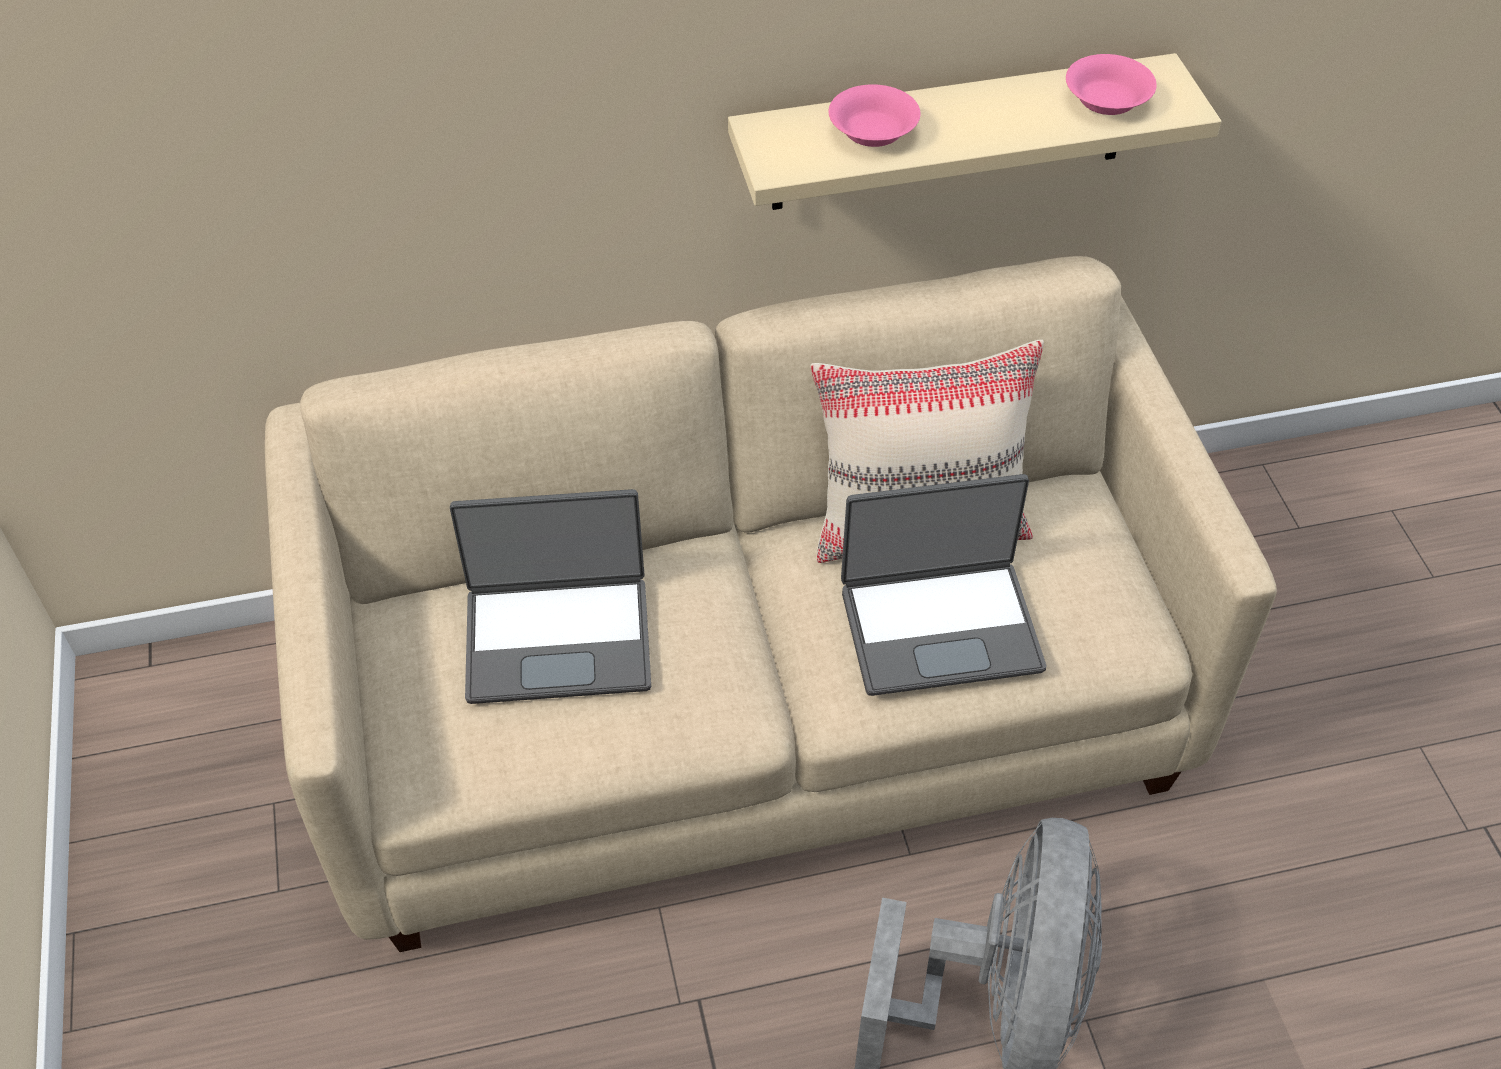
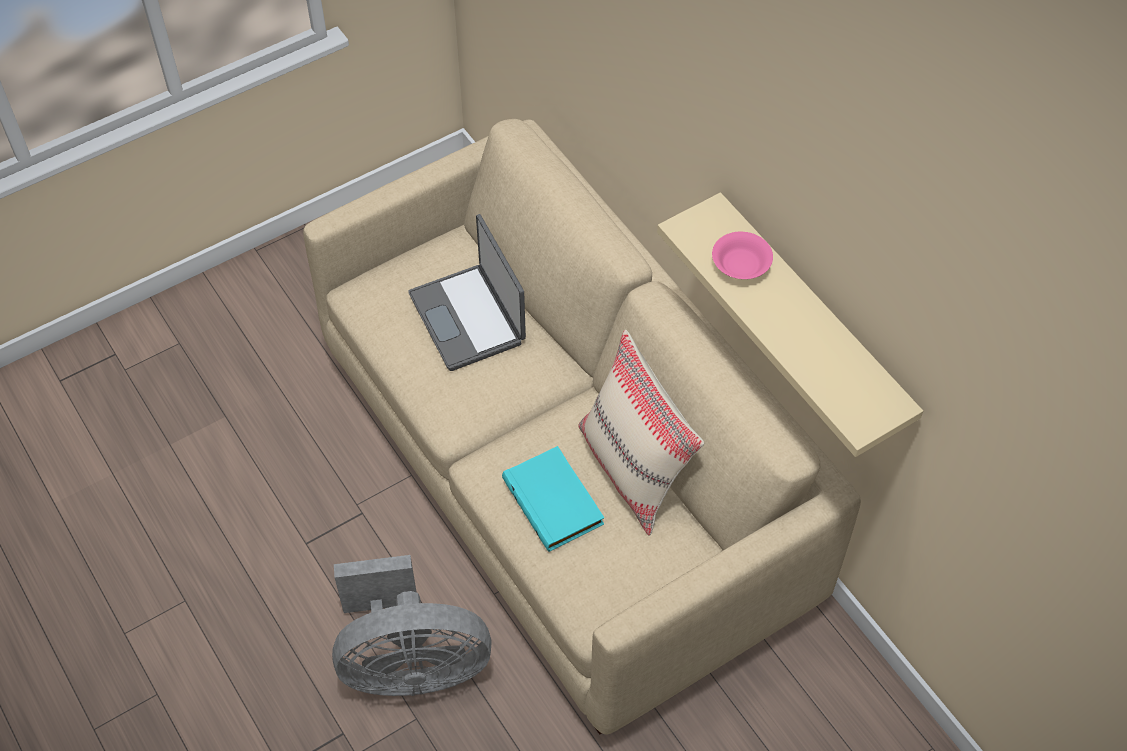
camera: 70 degrees right, 5 degrees up
(940, 626) = (555, 501): laptop -> turquoise book
(1107, 101) = (842, 380): pink bowl -> none

